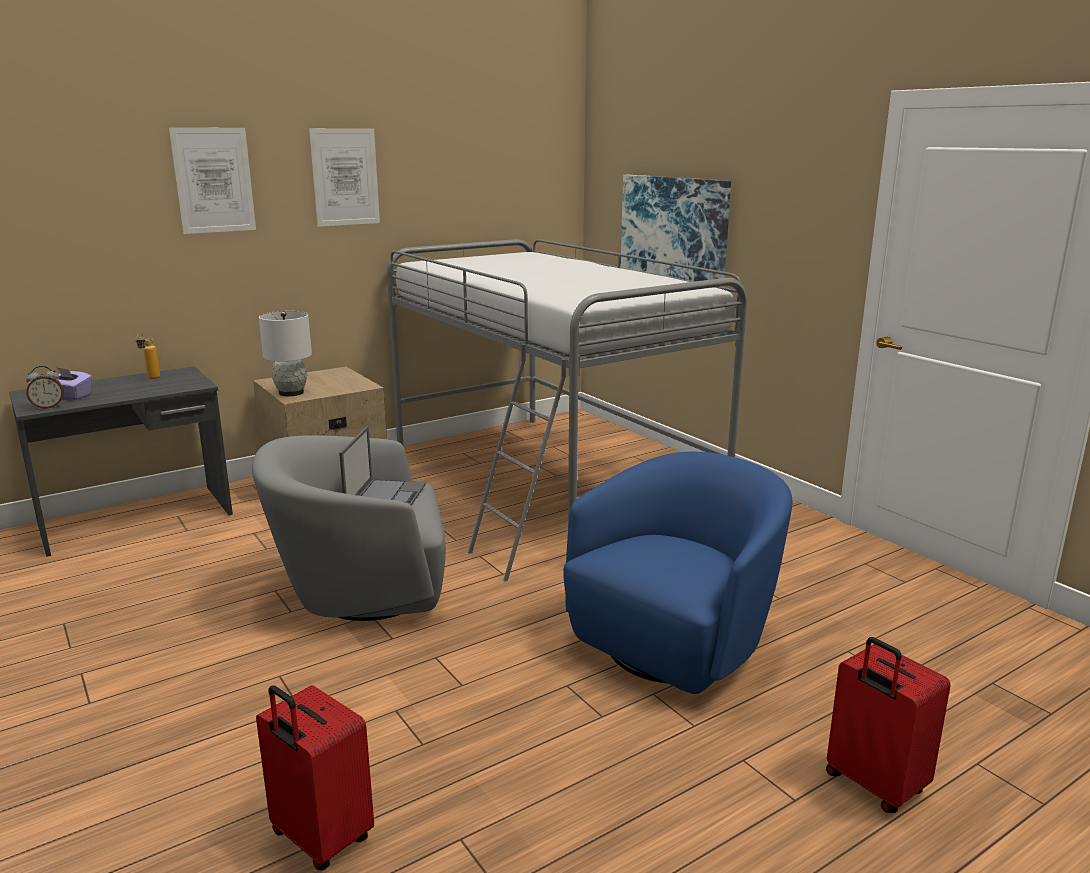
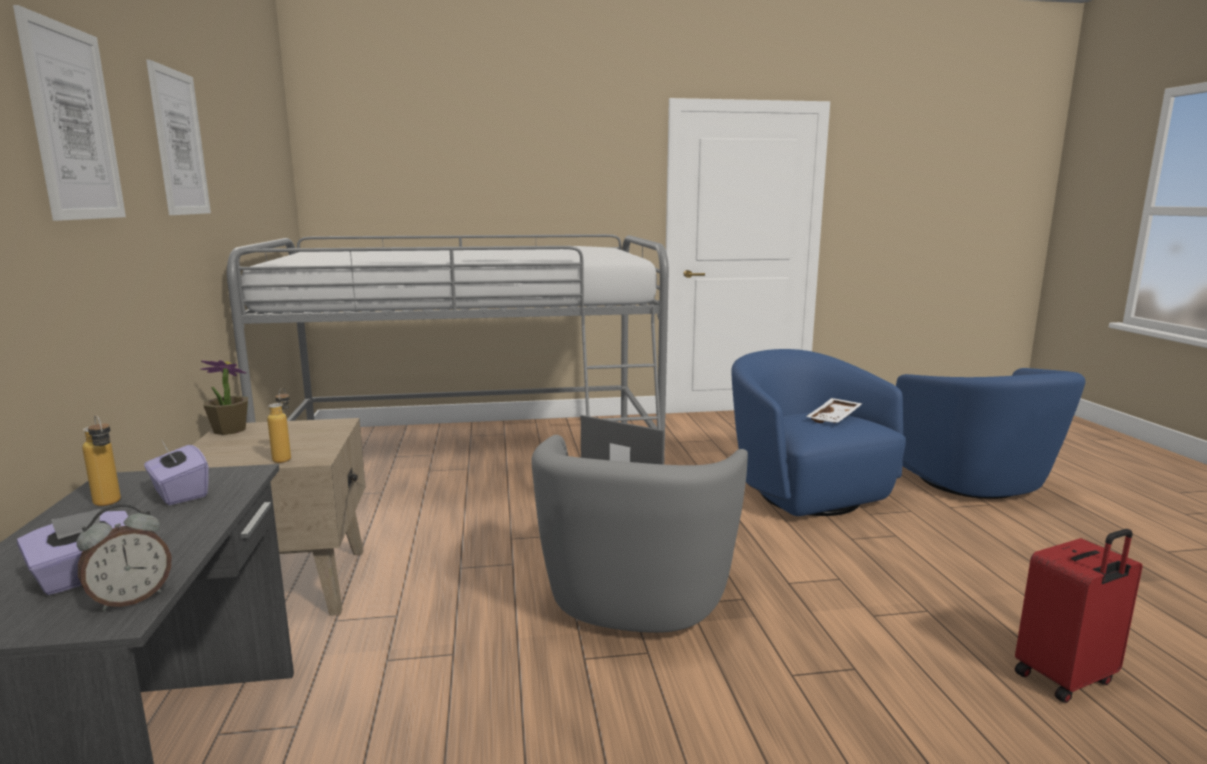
camera: 65 degrees left, 5 degrees down
(48, 407) = (131, 599): alarm clock -> alarm clock turned 45 degrees clockwise
(167, 383) = (179, 493): none -> purple tissue box
(291, 393) = (285, 457): white table lamp -> bottle
(334, 371) = (229, 430): none -> potted plant
(673, 229) = (453, 215): picture -> none
(673, 560) = (835, 418): none -> white tray
(873, 785) = (974, 484): red suitcase -> blue armchair

